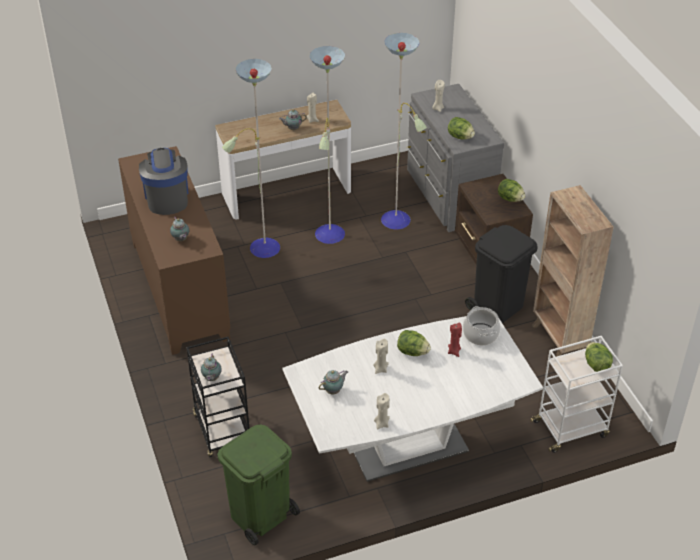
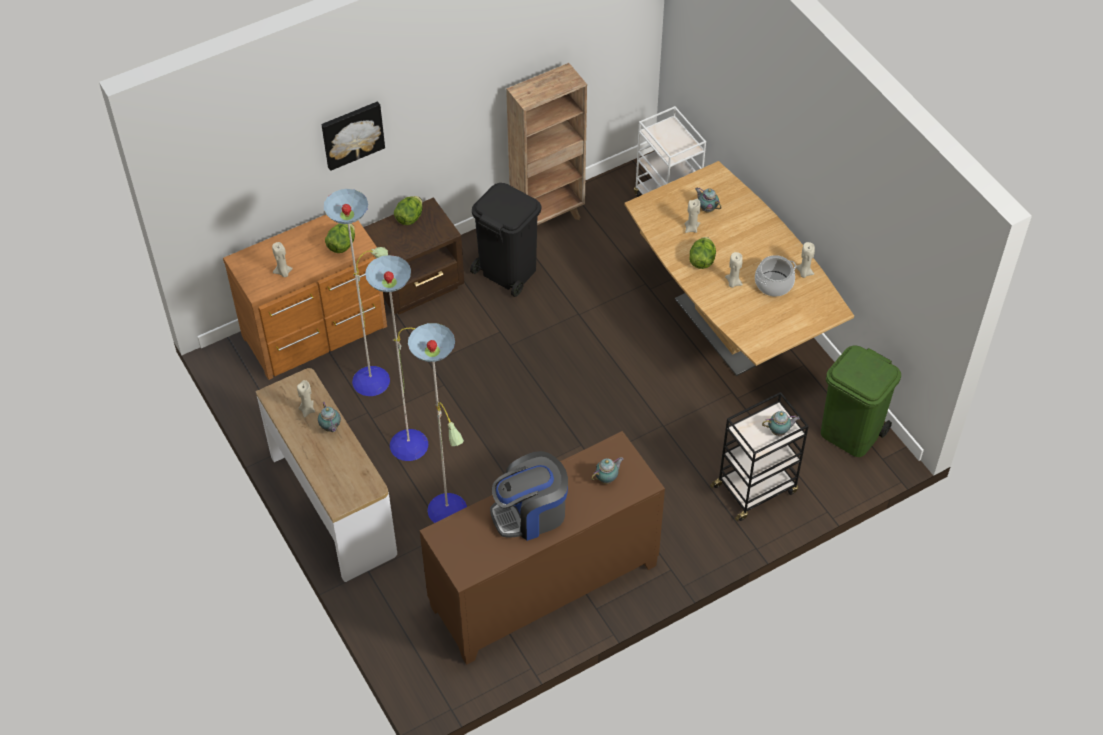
camera: 100 degrees left, 10 degrees up
(334, 390) = (774, 315): teapot -> teapot (707, 208)
(408, 447) = (728, 326): white dining table -> brown dining table
(448, 196) = (317, 333): grey dresser -> brown dresser
(454, 351) = (691, 228): red candle -> beige candle
(480, 334) = (661, 210): cooking pot -> cooking pot (773, 284)
(520, 89) = (352, 134): none -> picture
(596, 365) = (667, 131): lettuce -> none

